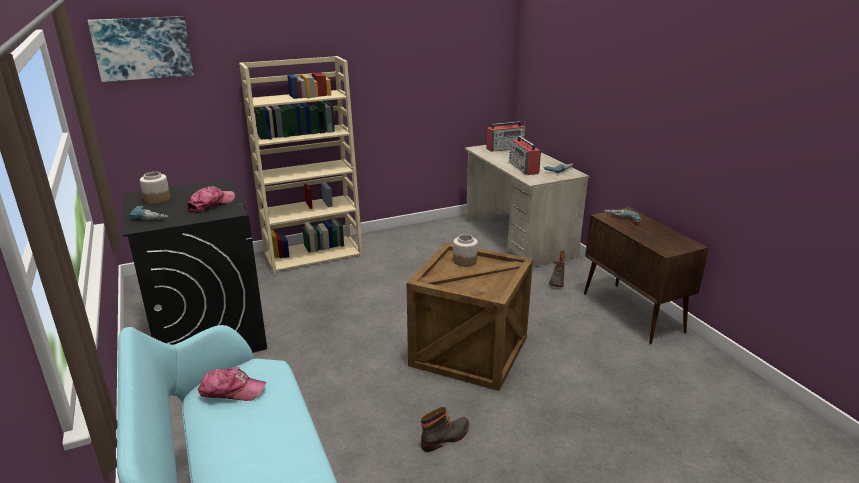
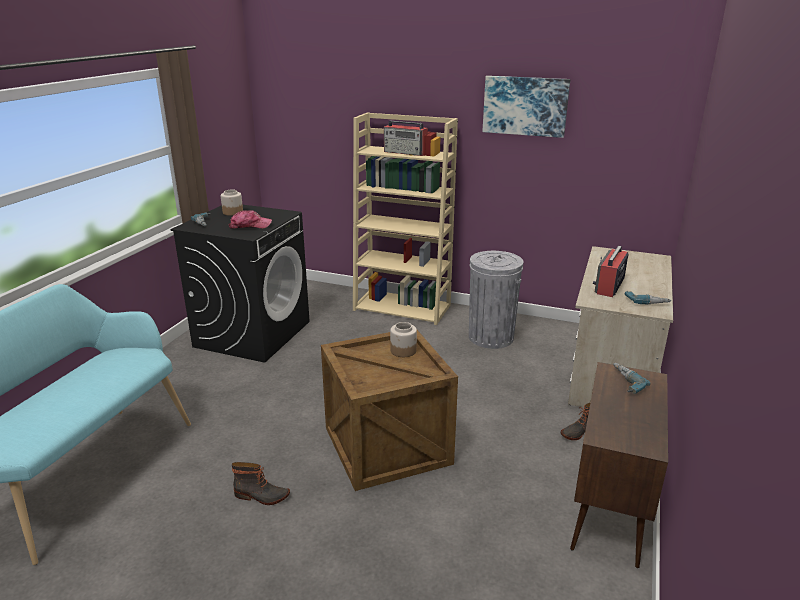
camera: 45 degrees right, 0 degrees up
(143, 48) = (298, 90): picture -> picture (525, 106)
(232, 390) = (111, 360): cap -> none
(415, 248) = (491, 337): none -> grey trash can
(505, 148) = (636, 260): radio -> radio (406, 152)

